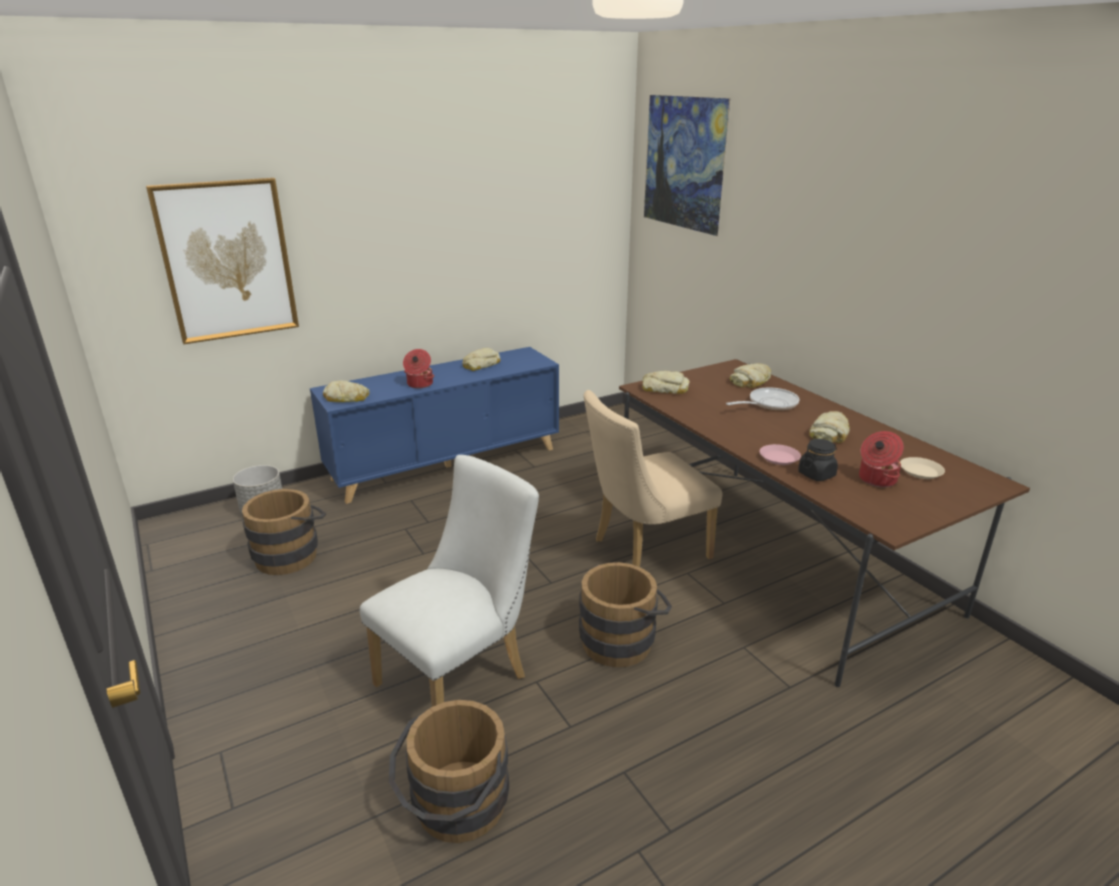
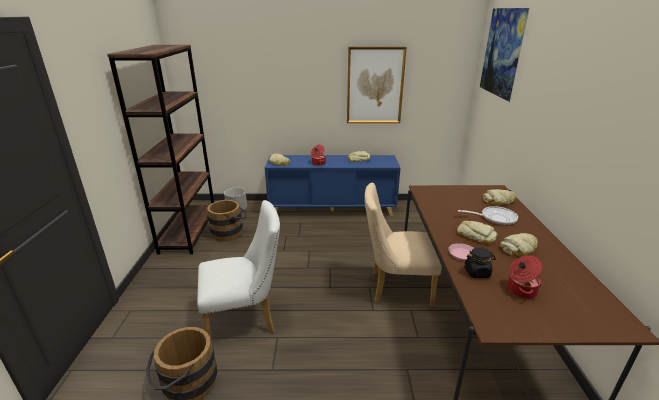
camera: 30 degrees right, 0 degrees up
(198, 577) = (189, 231): none -> brown bookcase
(227, 260) = (237, 86): picture -> picture (375, 86)
(622, 640) = (340, 334): brown bucket -> none
(665, 388) = (435, 193): bread -> bread (476, 235)
(921, 471) = (566, 296): beige plate -> none

